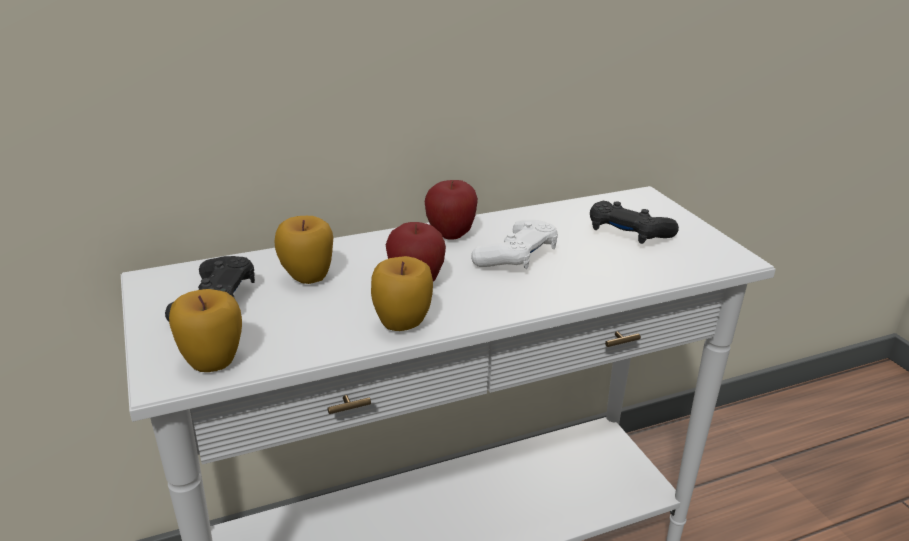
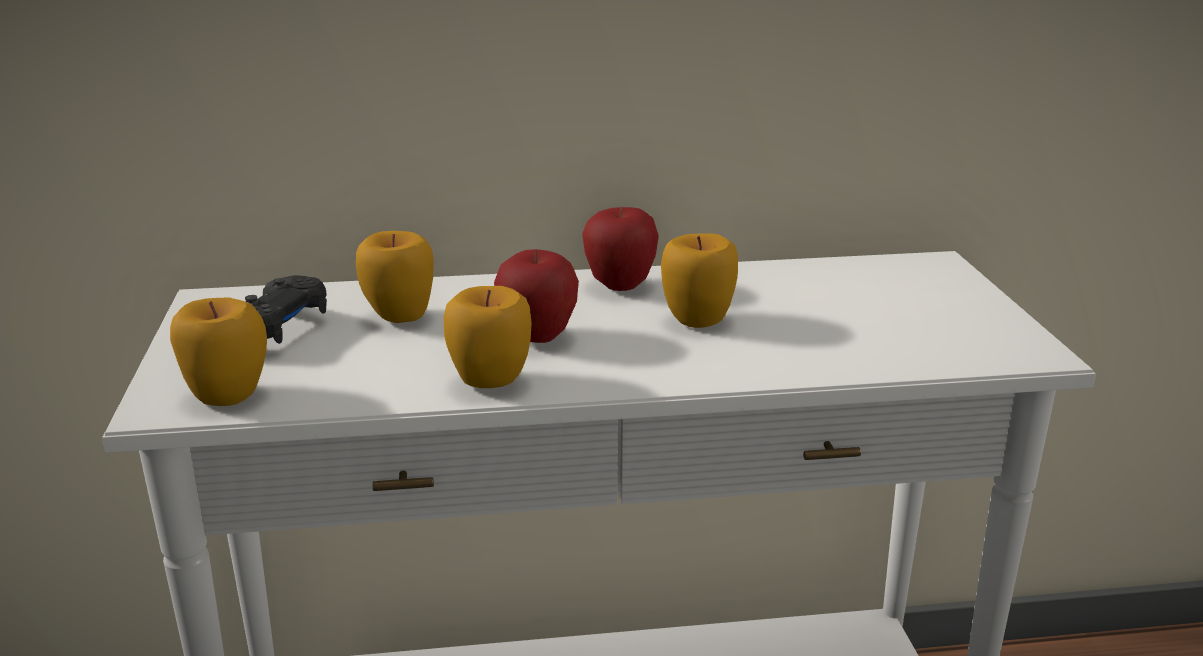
camera: 15 degrees right, 5 degrees down
(517, 257) = (698, 320): white game controller -> apple
(627, 233) = (881, 306): black game controller -> none

